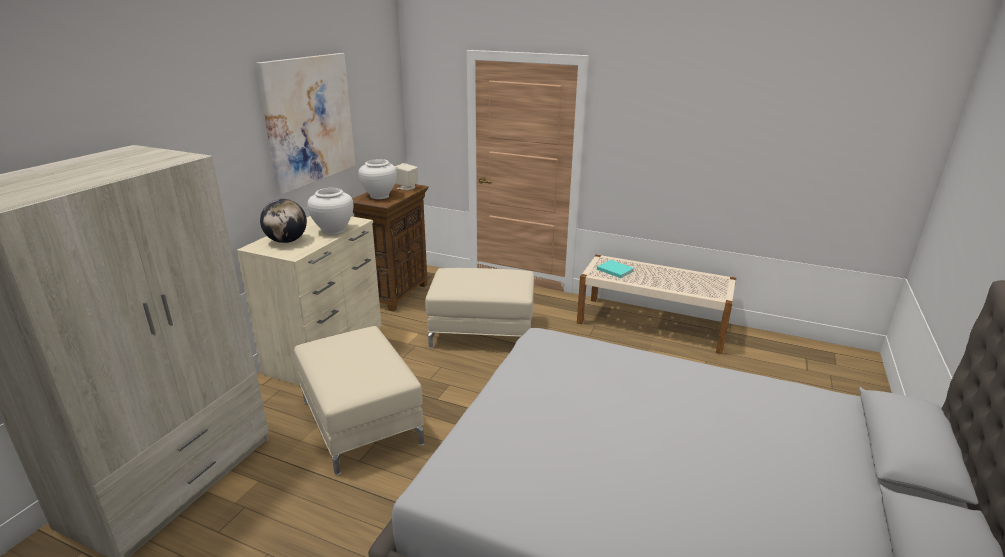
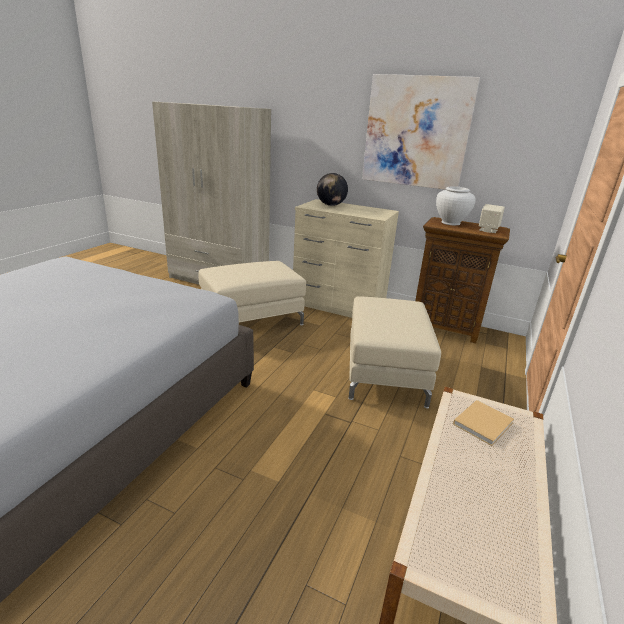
camera: 90 degrees right, 0 degrees up
(333, 230) = (354, 212): white vase -> none
(614, 270) = (483, 423): turquoise book -> beige book

